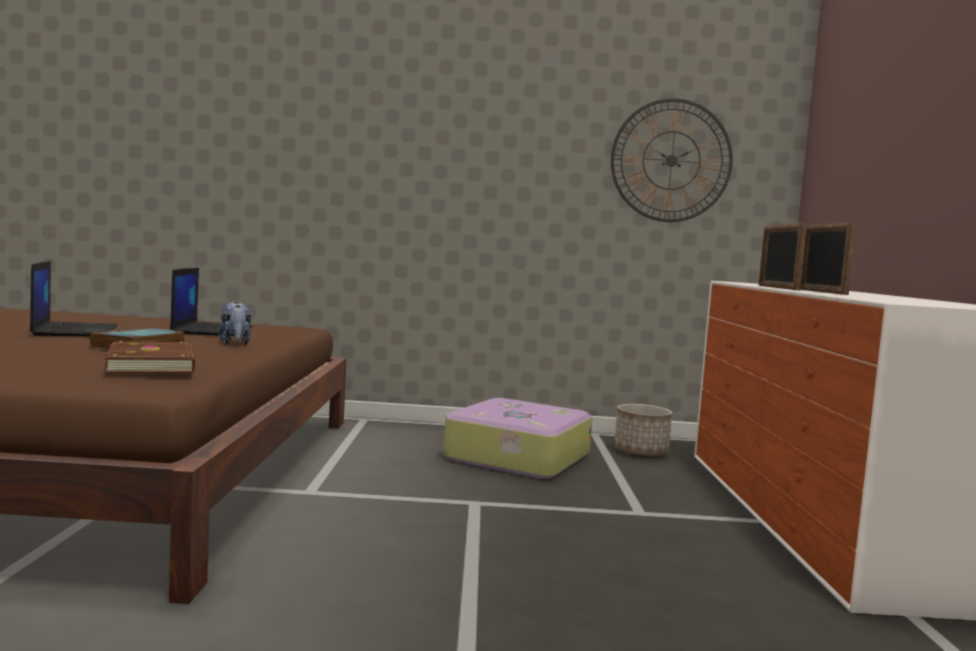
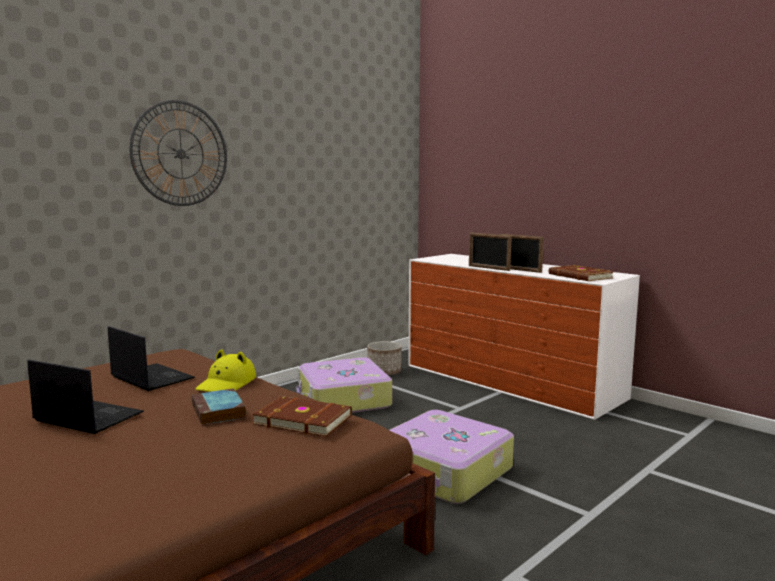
camera: 45 degrees left, 5 degrees up
(235, 343) = (226, 384): plush toy -> yellow hat
(423, 553) = (444, 472): none -> suitcase
(671, 160) = (361, 181): wall clock -> wall clock (180, 153)
(898, 300) = (579, 276): none -> brown book

